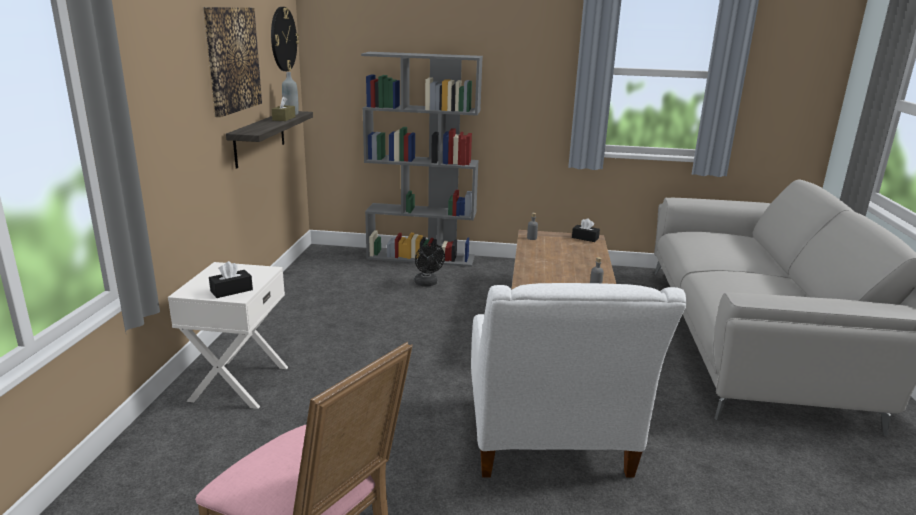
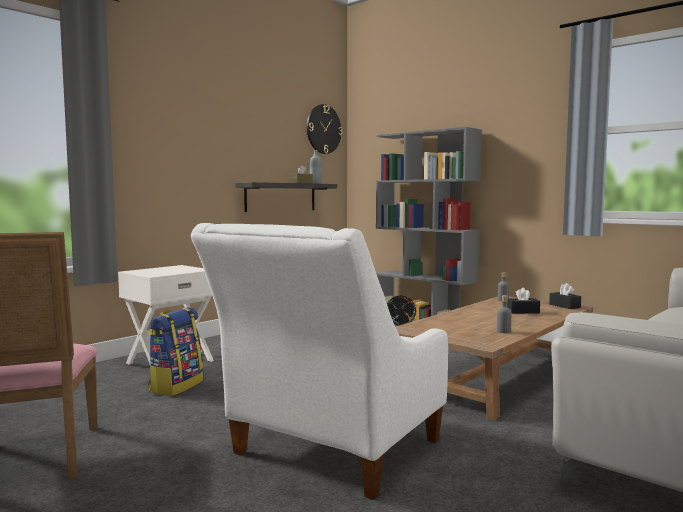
camera: 35 degrees right, 15 degrees down
(231, 290) = (157, 273): black tissue box -> black tissue box (522, 312)
(232, 59) = (252, 131): picture -> none
(304, 416) = (176, 386): none -> backpack

